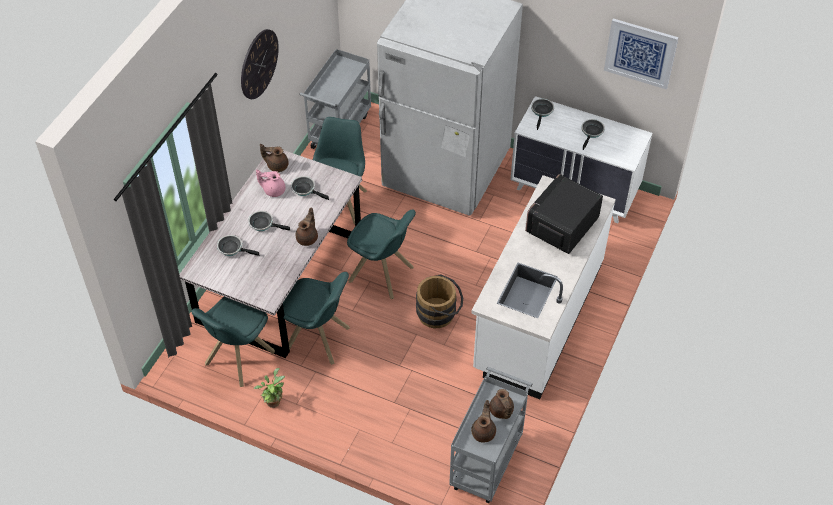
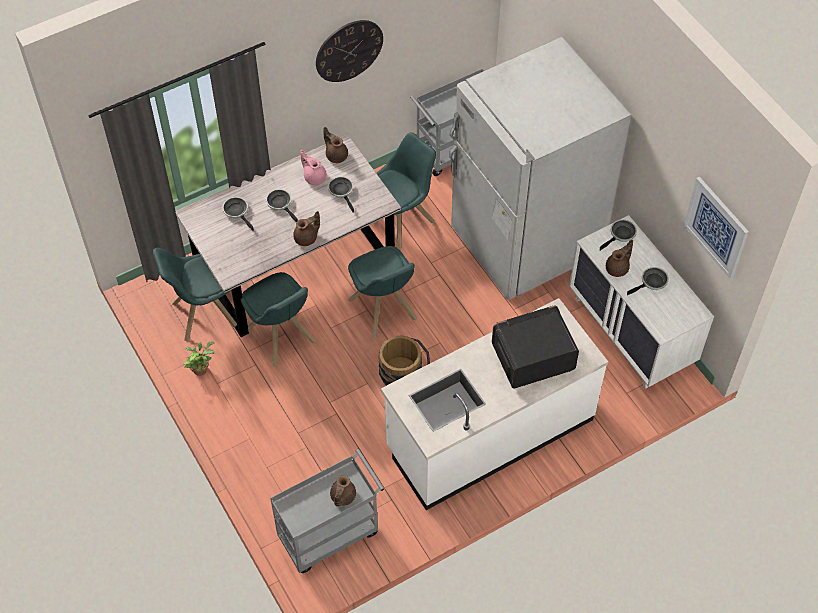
camera: 35 degrees right, 5 degrees up
(484, 432) = (312, 505): brown teapot -> brown teapot (618, 268)

